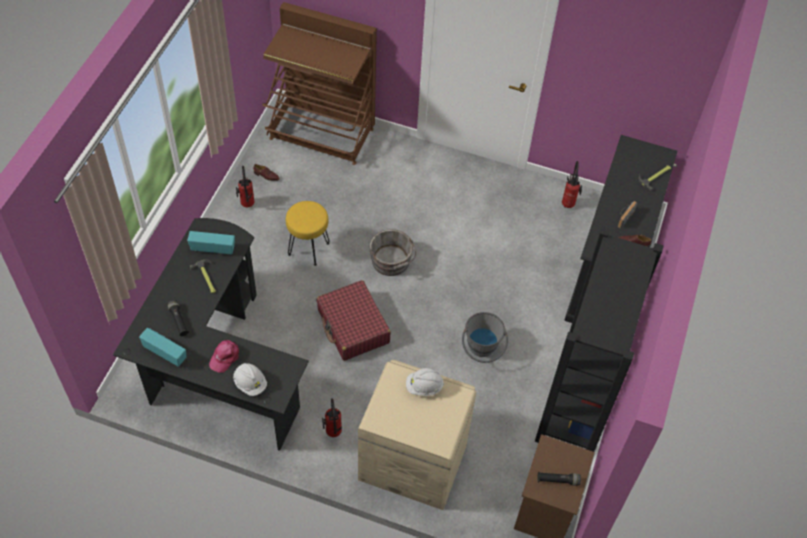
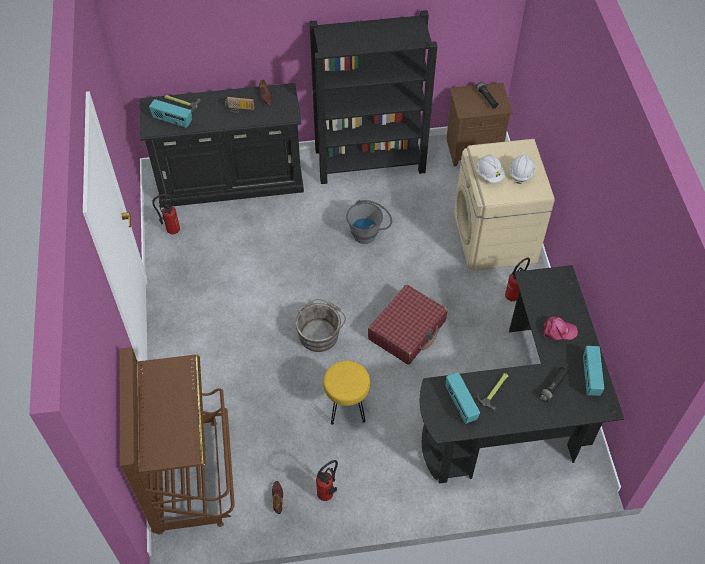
camera: 115 degrees left, 0 degrees up
(250, 383) = (566, 299): white hard hat -> white hard hat (521, 173)
(632, 162) = (172, 121): none -> radio

